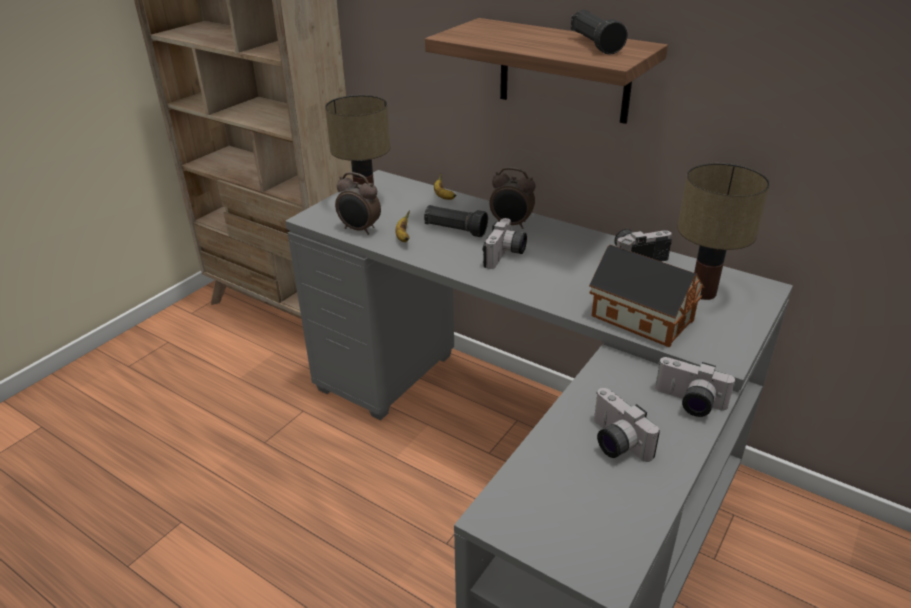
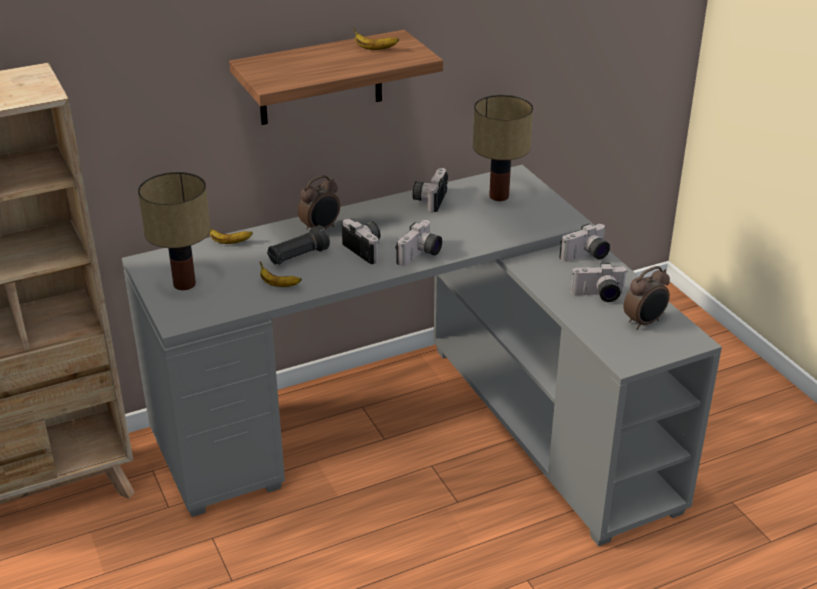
camera: 60 degrees left, 0 degrees up
(359, 230) = (237, 302): alarm clock -> alarm clock (644, 322)
(529, 287) = (421, 255): none -> camera
(595, 45) = (374, 49): black flashlight -> banana
(638, 316) = (500, 229): toy house -> none

